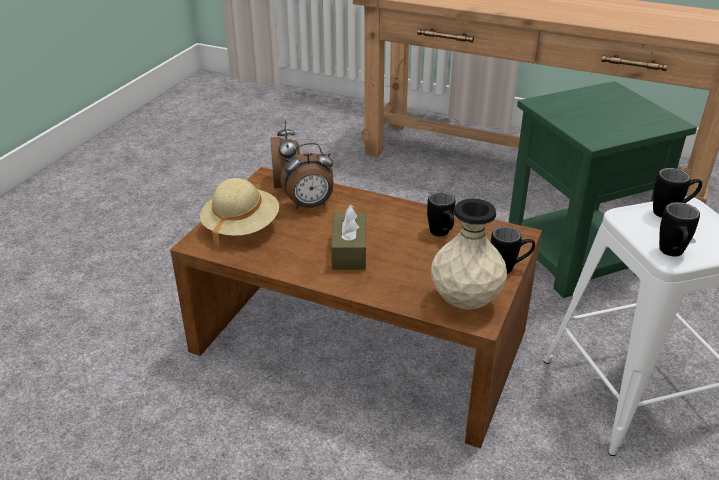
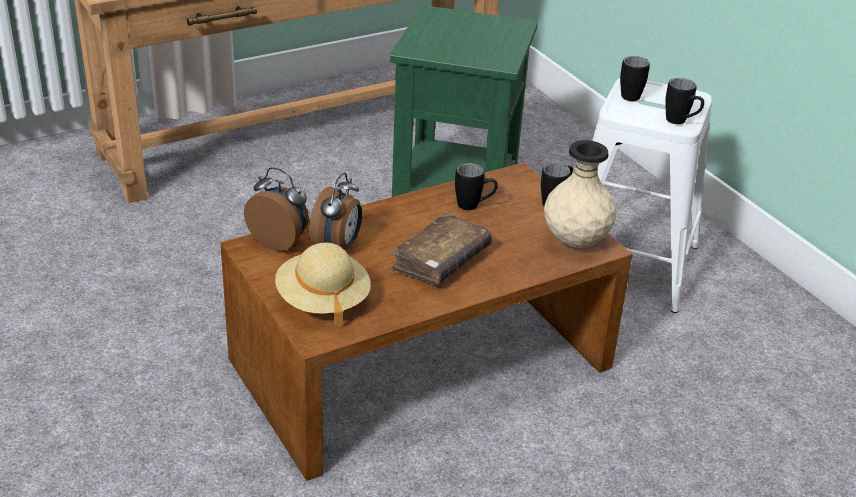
camera: 55 degrees left, 0 degrees up
(349, 251) = (440, 261): brown tissue box -> brown book

